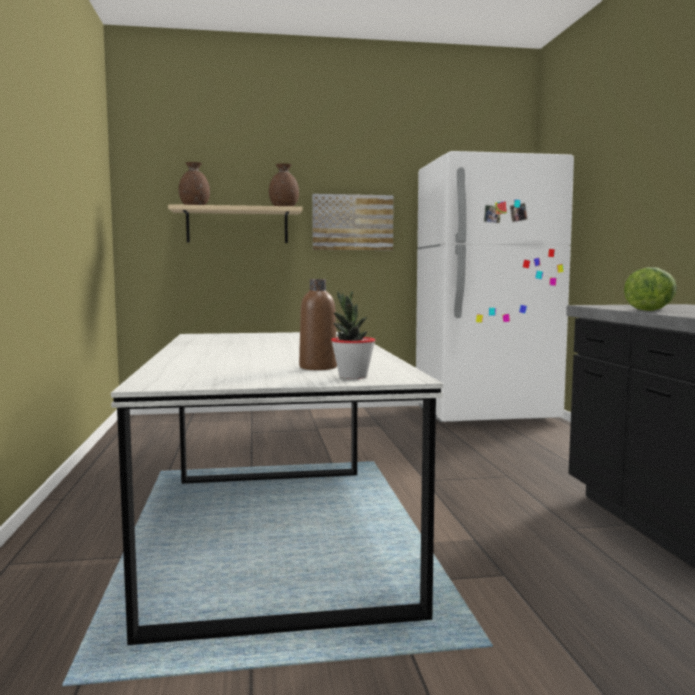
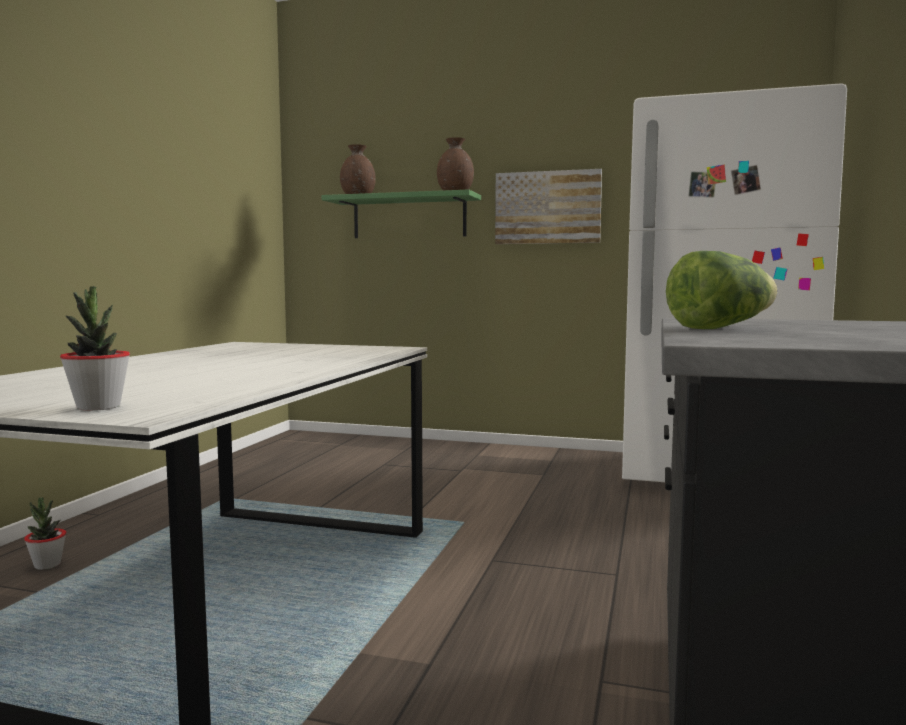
camera: 25 degrees right, 0 degrees up
(90, 539) = (47, 565): none -> potted plant
(237, 226) = (409, 217): beige shelf -> green shelf
(318, 367) = (134, 391): brown bottle -> none

